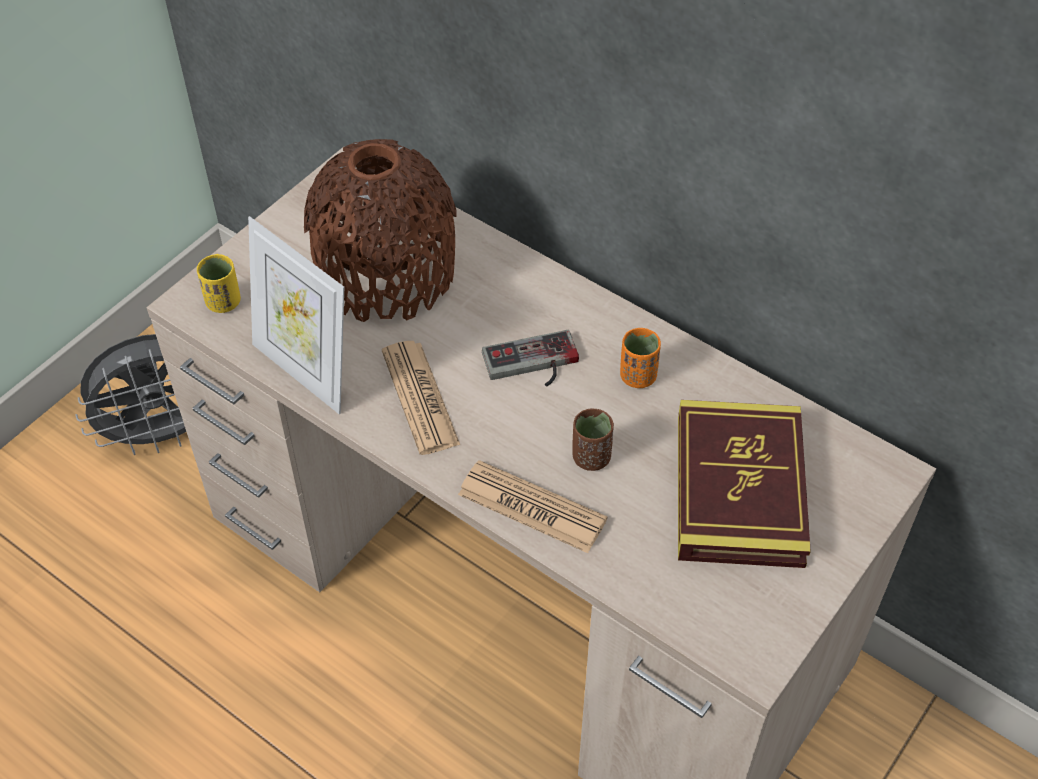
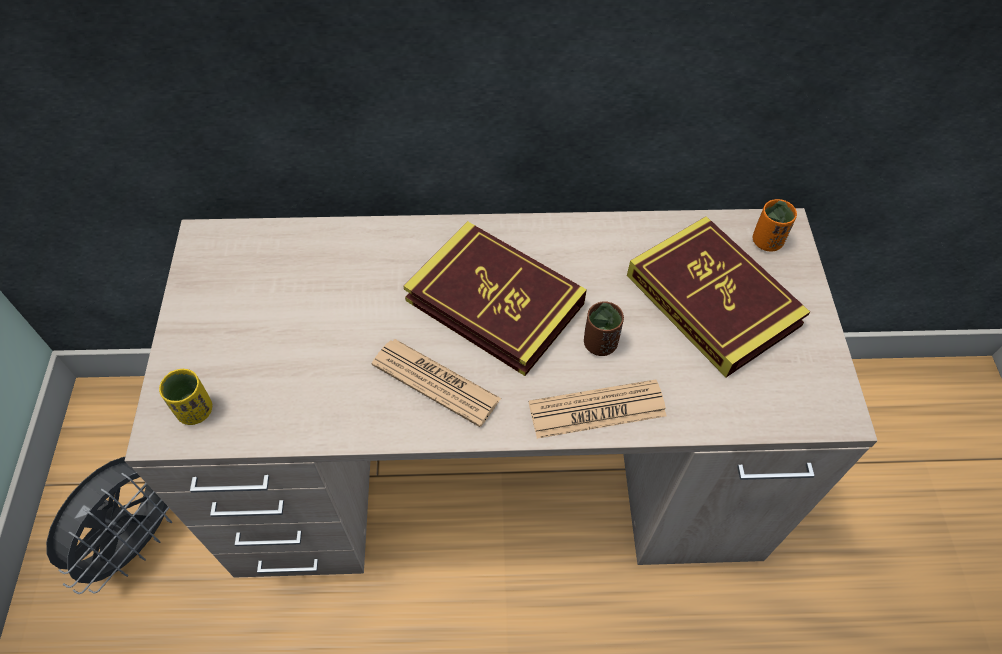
camera: 40 degrees left, 5 degrees up
(305, 370) = (323, 422): picture frame -> none
(386, 273) = (315, 301): brown vase -> none
(533, 366) = (494, 302): game controller -> book
(638, 376) = (573, 263): orange cup -> orange cup (766, 241)

